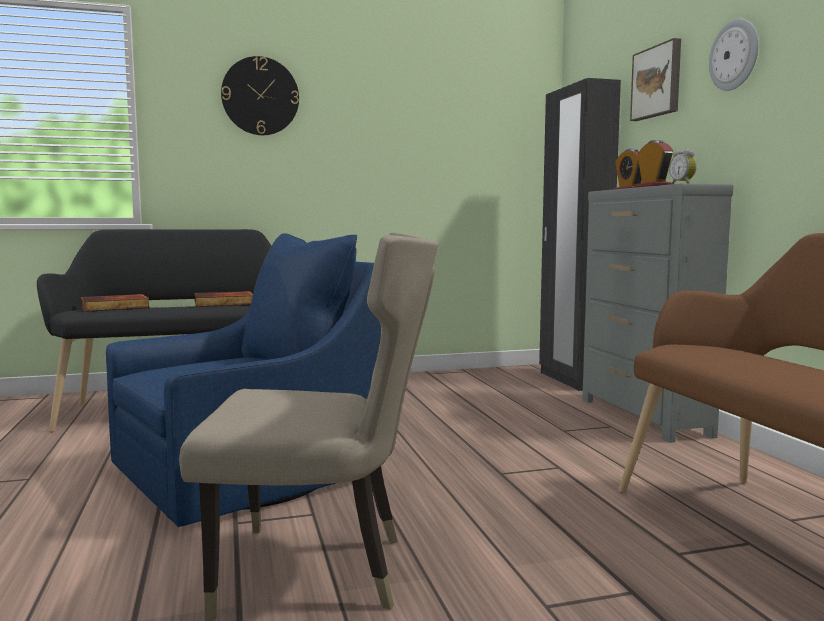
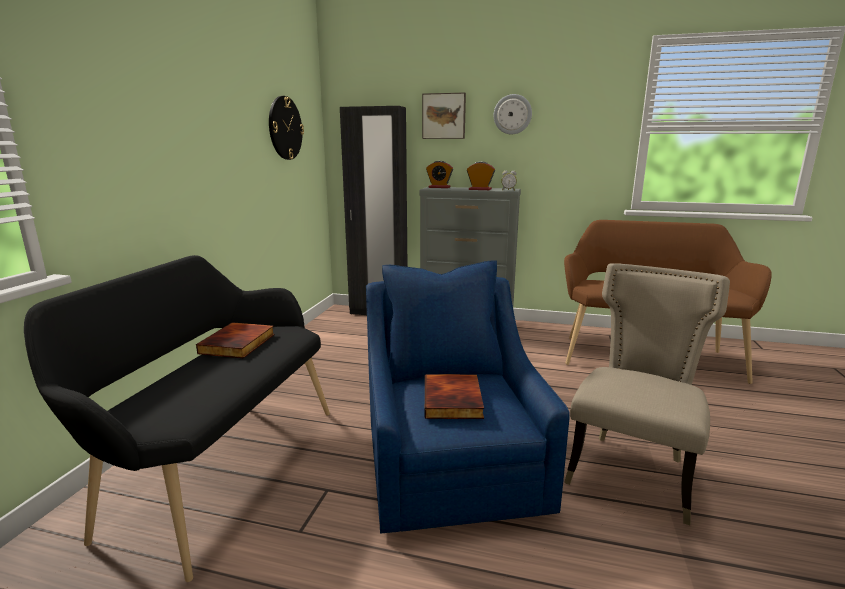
camera: 60 degrees left, 10 degrees up
(115, 307) = (163, 397): book -> book (454, 400)
(260, 96) = (147, 94): wall clock -> wall clock (285, 128)

